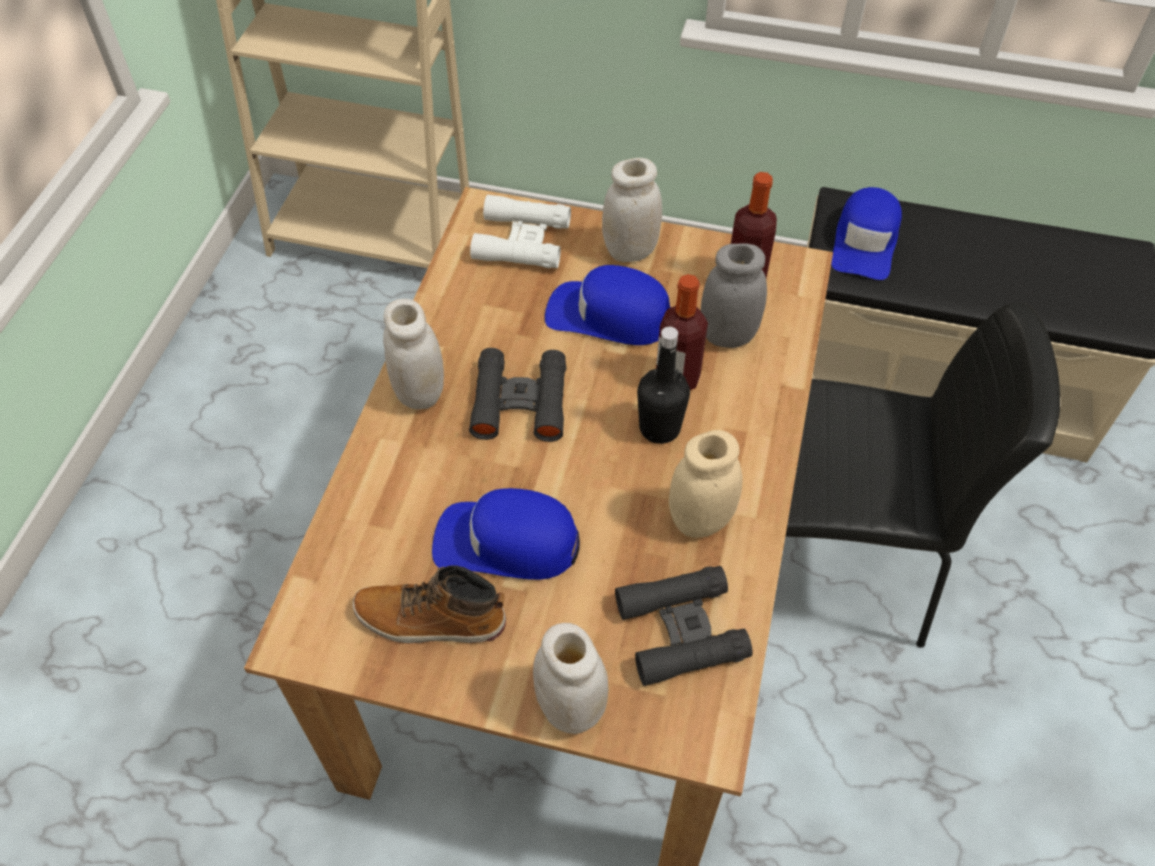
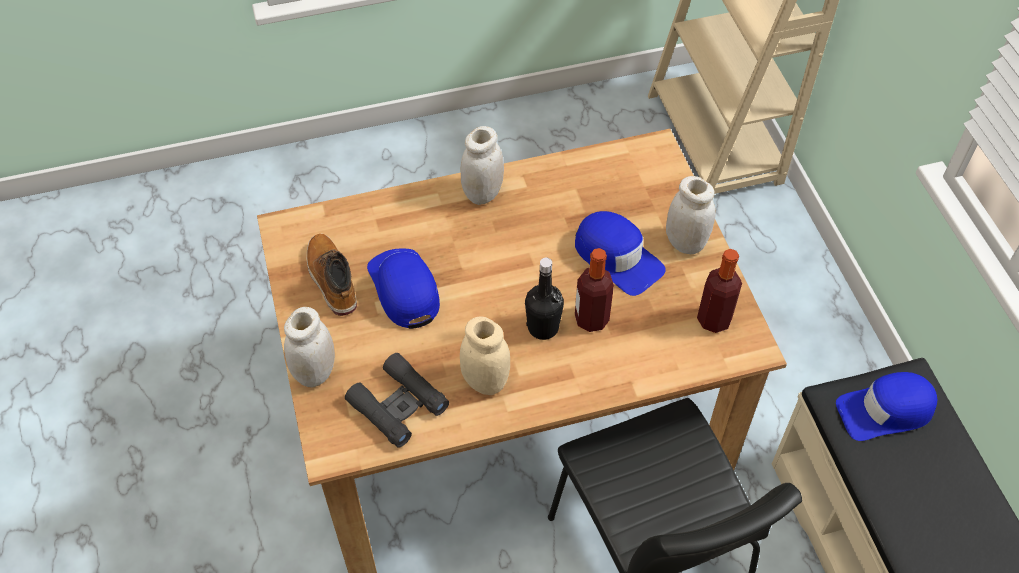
camera: 60 degrees right, 0 degrees up
(520, 402) = (511, 245): black binoculars -> none
(522, 241) = (646, 181): white binoculars -> none
(608, 315) = (617, 257): blue cap -> blue cap turned 150 degrees clockwise
(727, 335) = (651, 331): grey jar -> none

